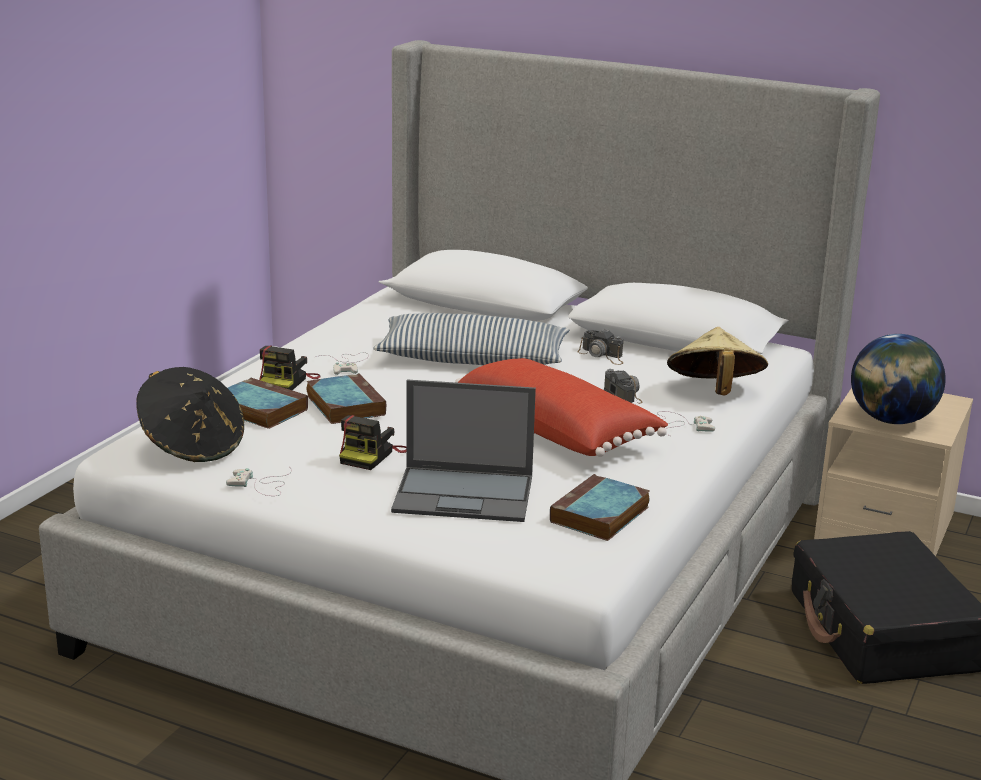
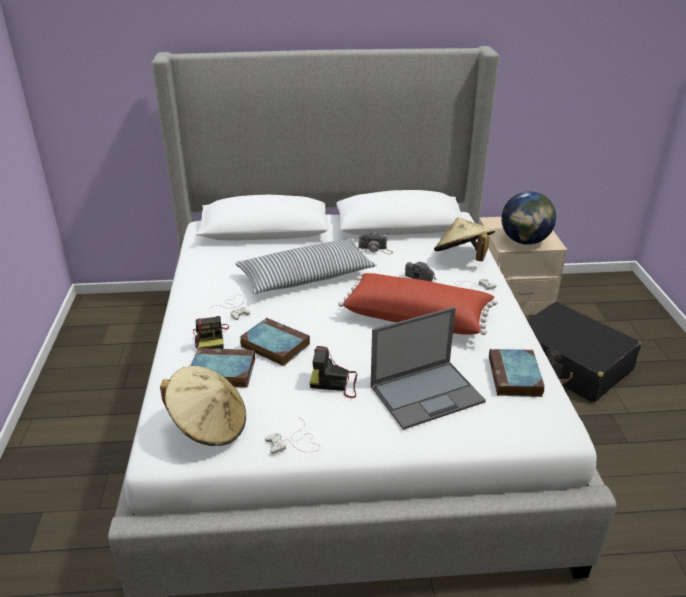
camera: 30 degrees left, 10 degrees up
(192, 446) = (209, 425): black hat -> beige hat
(371, 455) = (335, 383): camera -> camera turned 105 degrees clockwise

